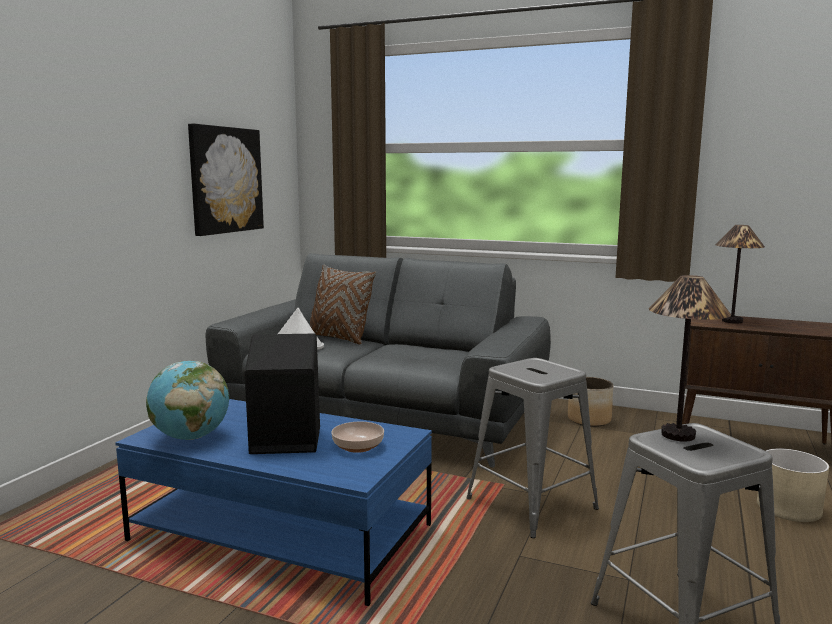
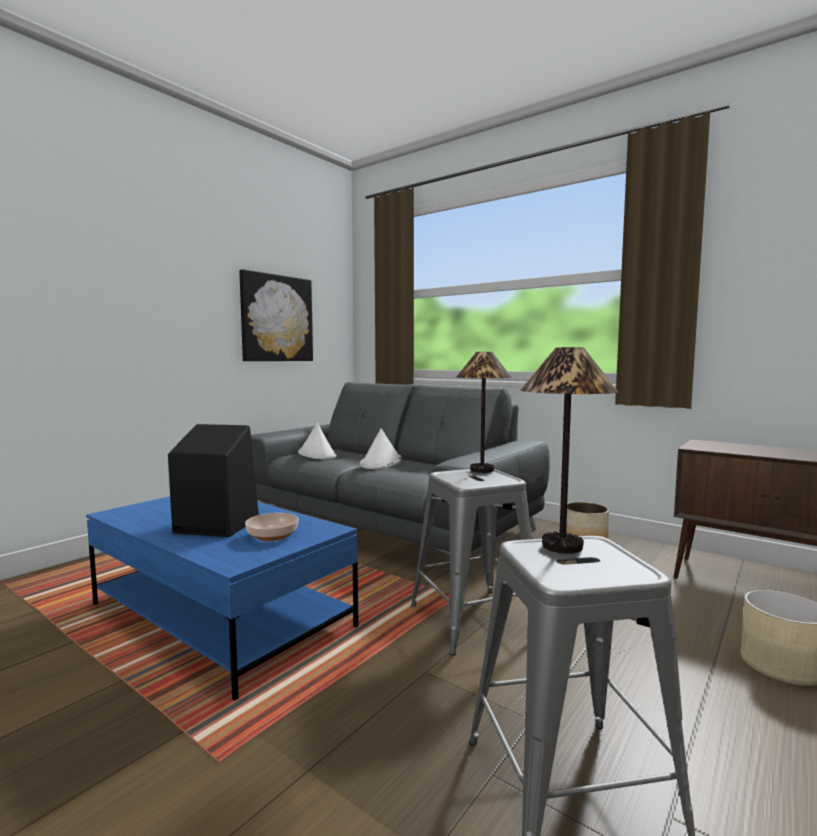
camera: 15 degrees right, 5 degrees down
(190, 437) = (146, 516): globe -> none
(339, 338) = (356, 452): brown pillow -> none
(383, 351) = (381, 463): none -> white hat
(732, 321) = (734, 447): table lamp -> table lamp (481, 470)

